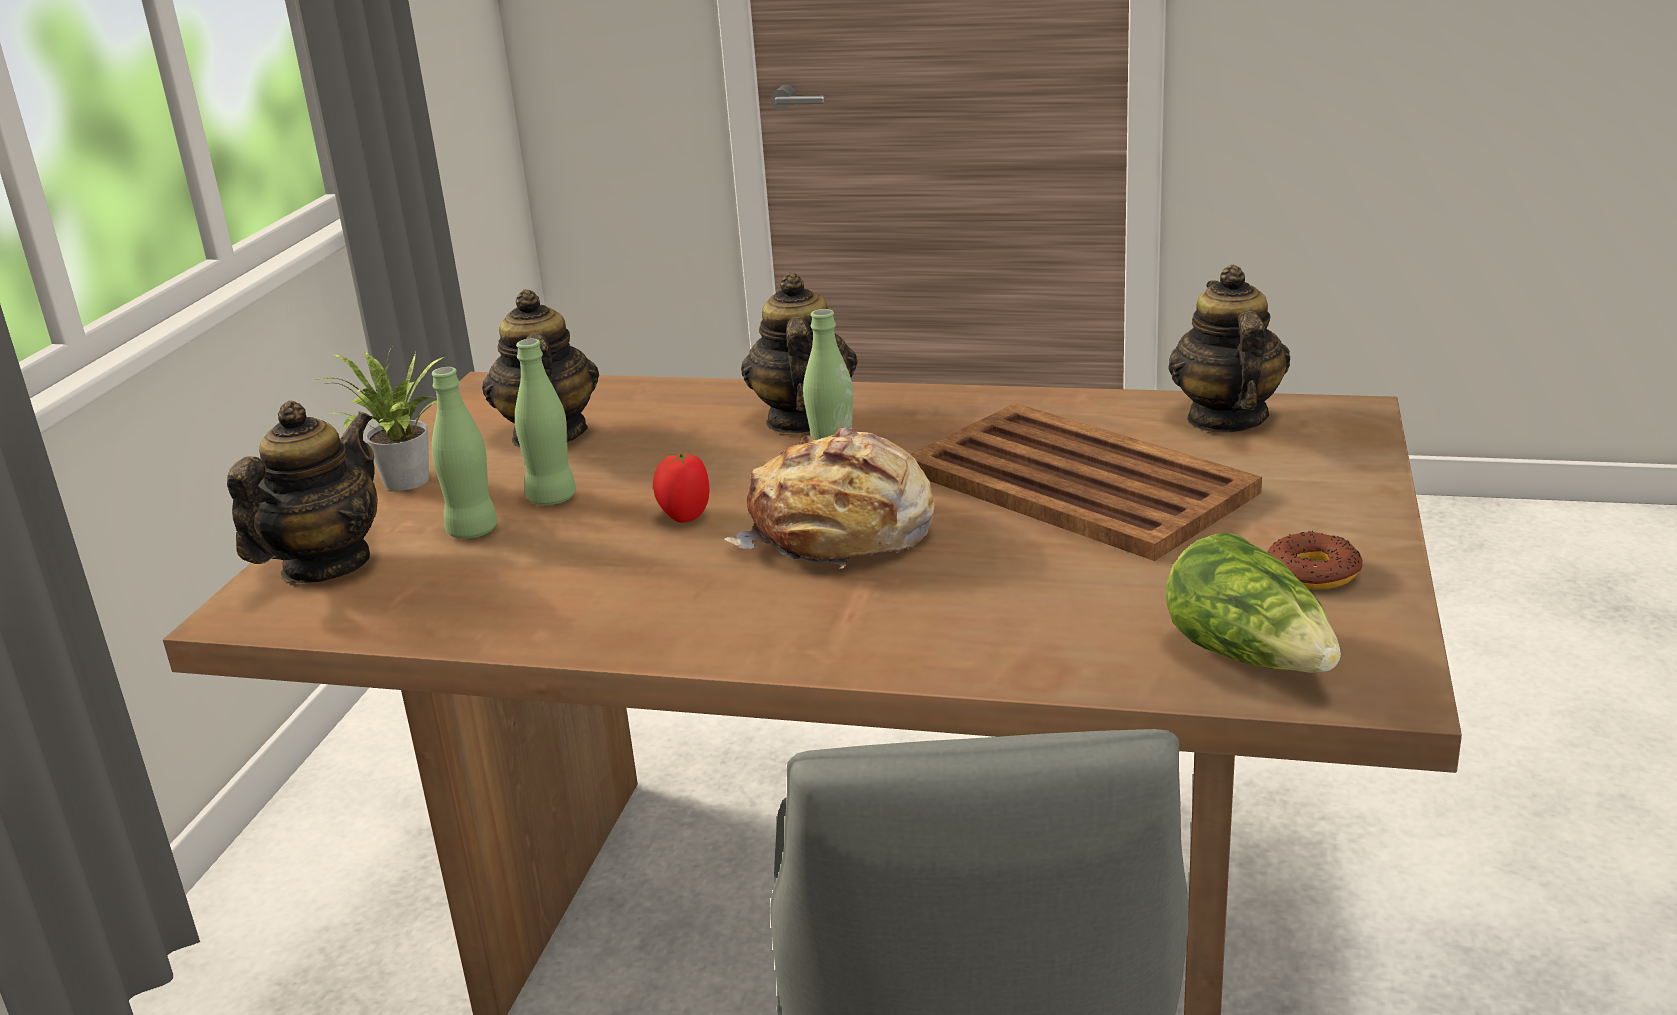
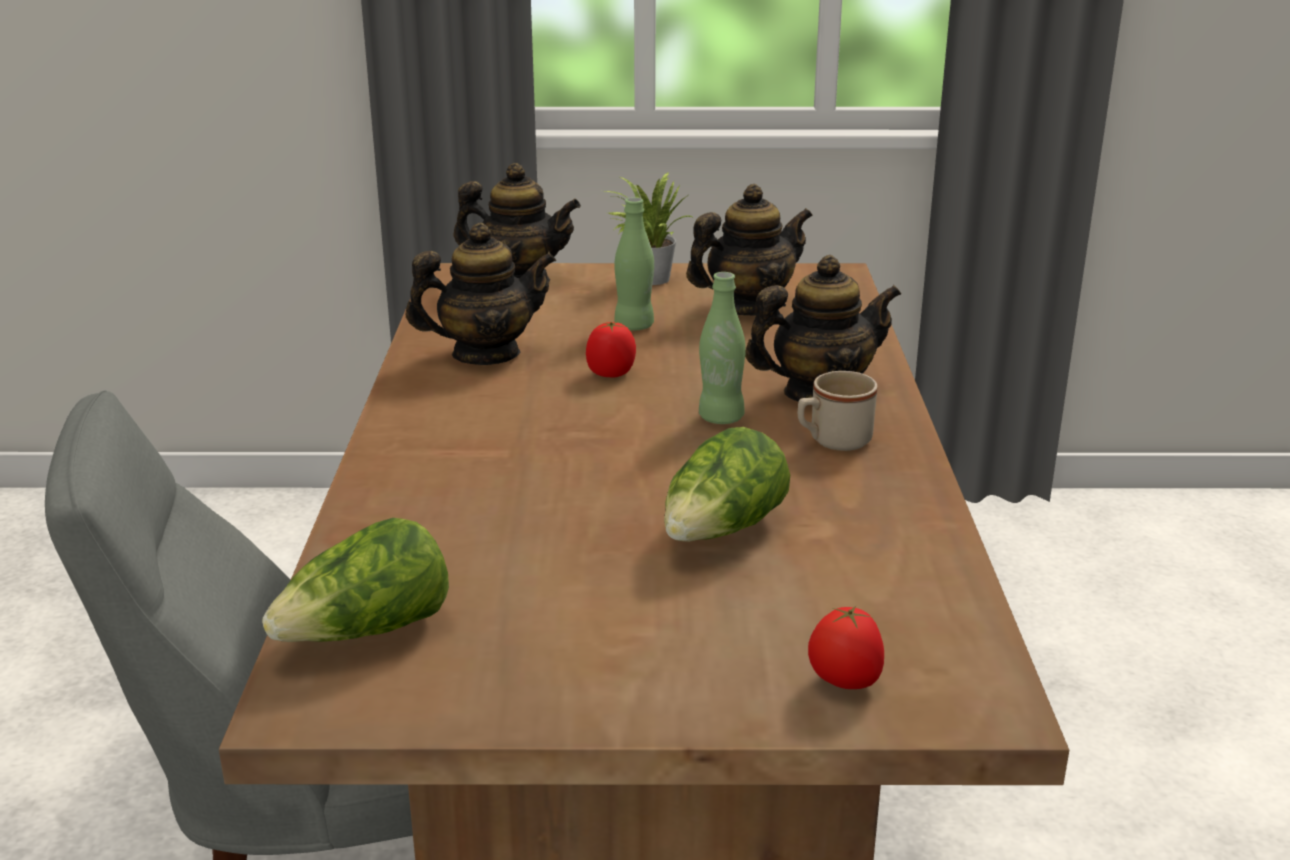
camera: 75 degrees right, 0 degrees up
(473, 531) = (575, 311): green bottle -> none
(841, 533) = (589, 434): bread -> none
(911, 423) = (832, 441): none -> beige mug
(1076, 481) = (722, 531): brown tray -> lettuce
(1225, 419) = (923, 614): teapot -> teapot (485, 354)
(1313, 572) = (537, 669): donut -> none
(1324, 454) = (844, 683): none -> tomato

